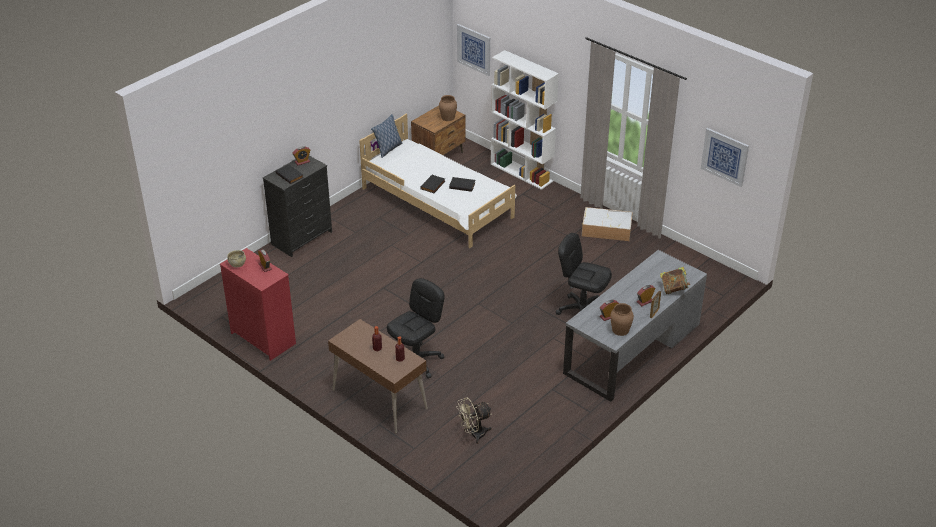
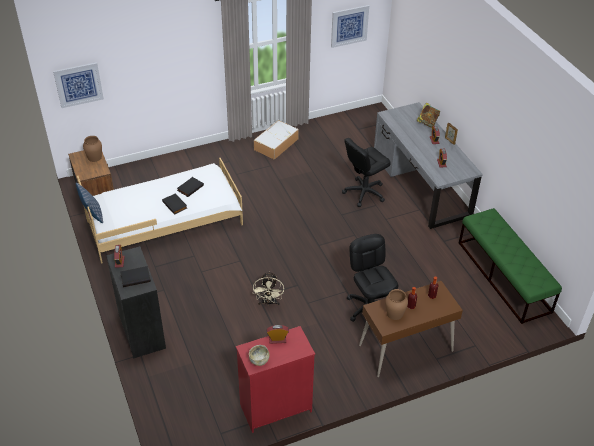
camera: 65 degrees left, 5 degrees up
(474, 434) = (475, 303): beige fan -> beige fan (269, 303)
(522, 172) = (166, 159): white bookcase -> none
(530, 448) = (504, 277): none -> green bench
(620, 330) = (460, 163): brown vase -> brown vase (394, 313)

